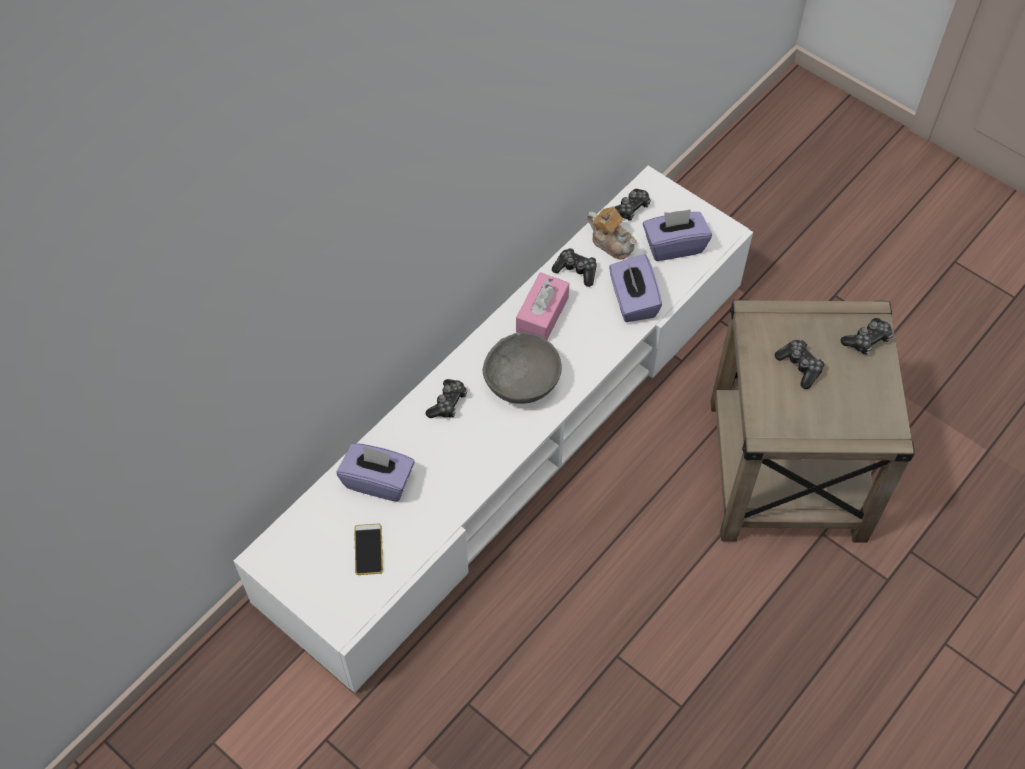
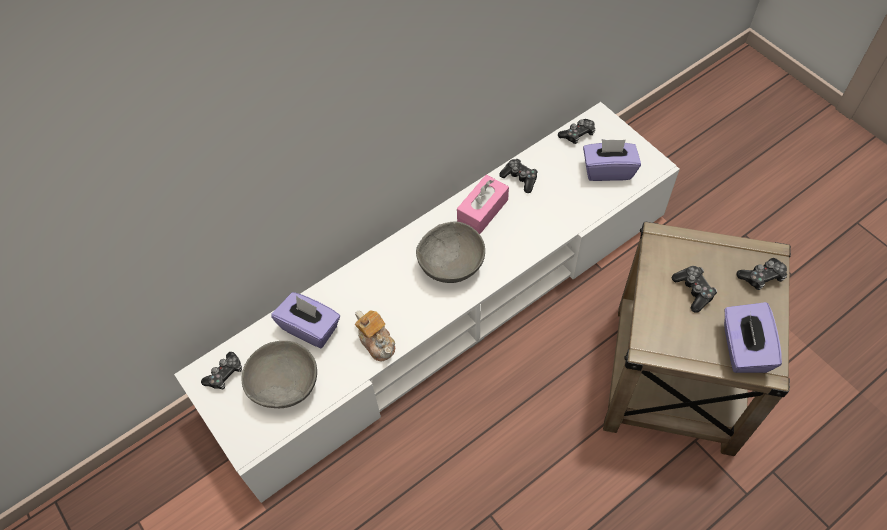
camera: 15 degrees right, 0 degrees up
(368, 549) = (286, 385): phone -> grey bowl
(448, 403) = (385, 272): game controller -> game controller (225, 374)
(612, 242) = (555, 160): teapot -> teapot (377, 342)
(632, 301) = (562, 211): purple tissue box -> purple tissue box (743, 349)

